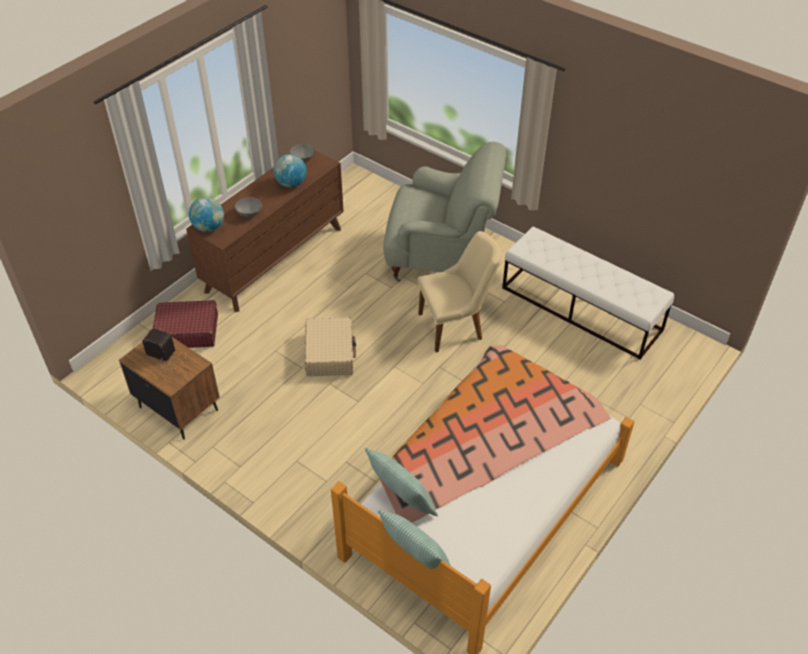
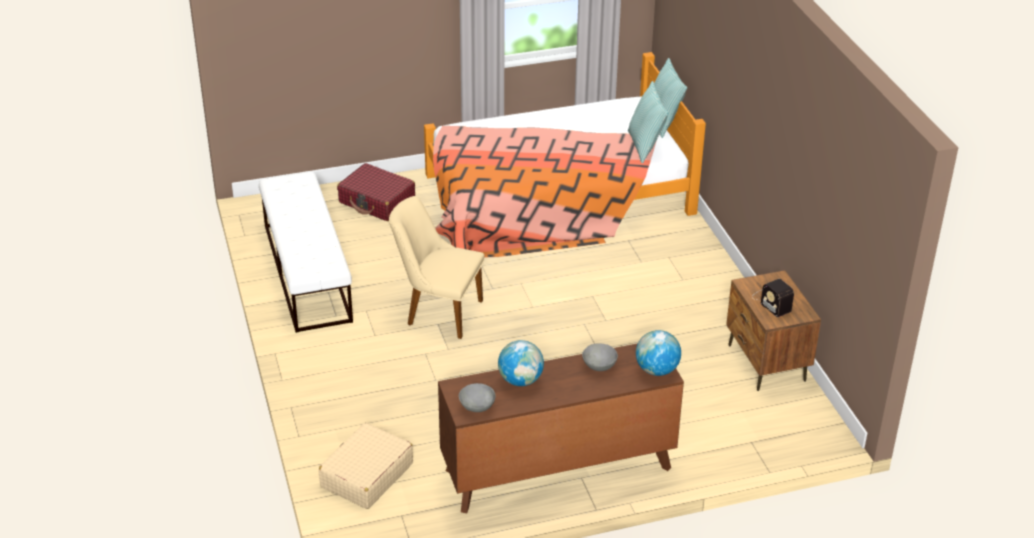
camera: 145 degrees left, 10 degrees down
(187, 331) = (716, 432): red suitcase -> red suitcase (377, 201)
(330, 353) = (583, 344): beige suitcase -> beige suitcase (366, 475)
(441, 259) = (376, 378): grey armchair -> none

